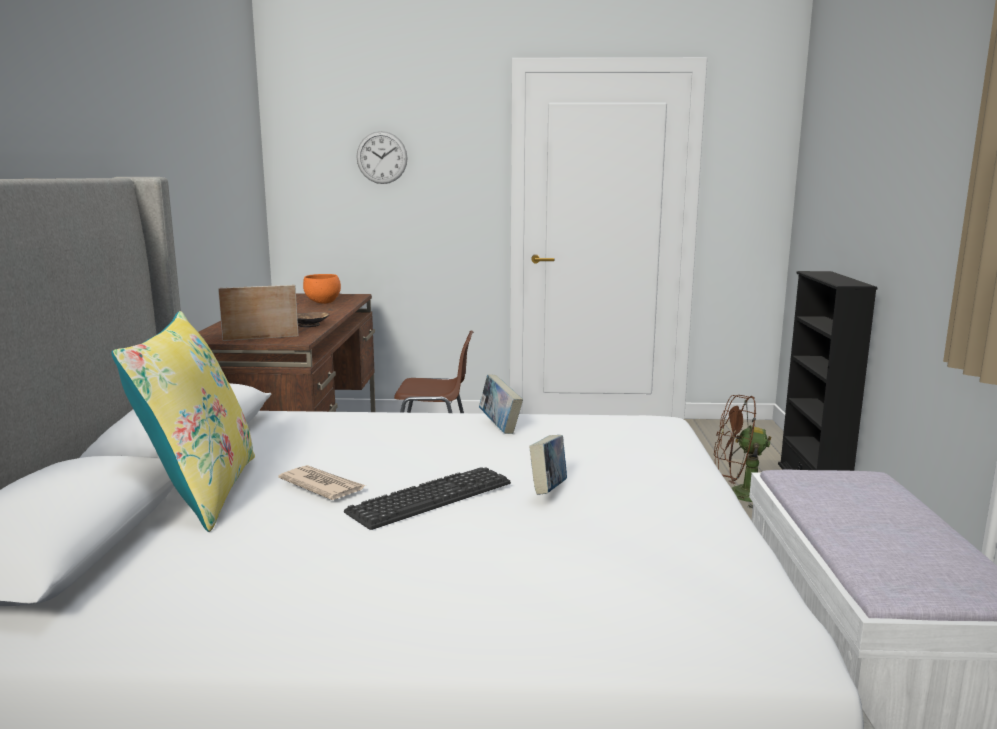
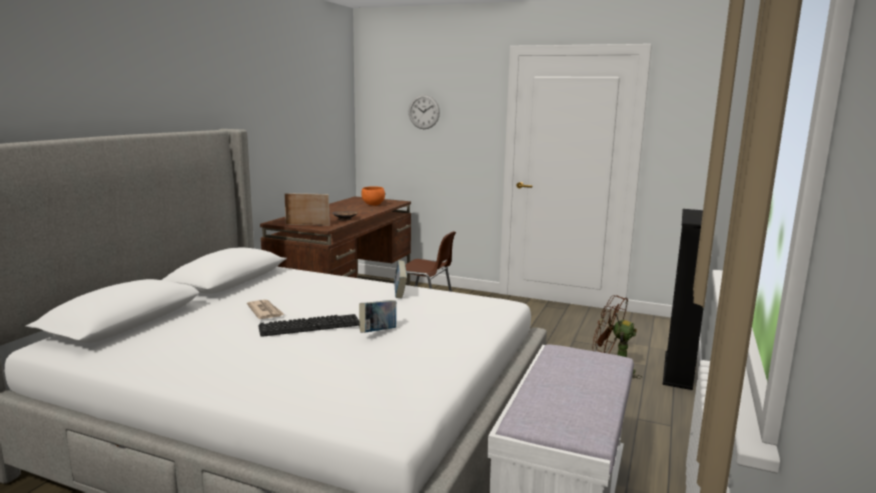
camera: 20 degrees right, 0 degrees up
(201, 492) = (207, 306): yellow pillow -> none

